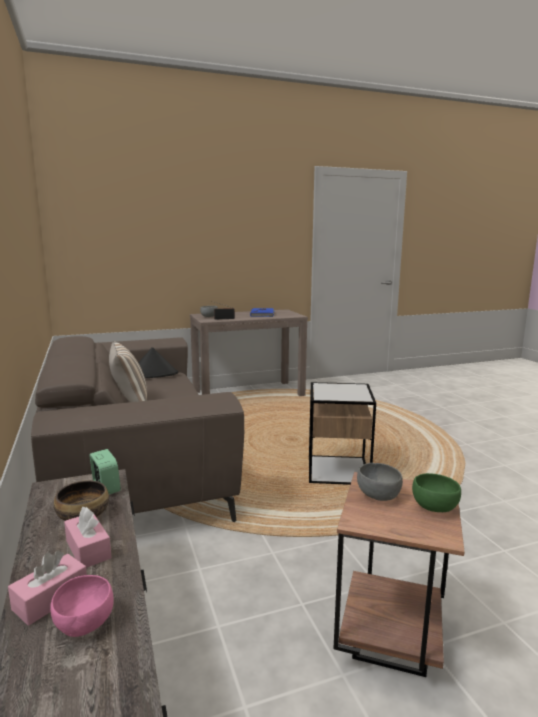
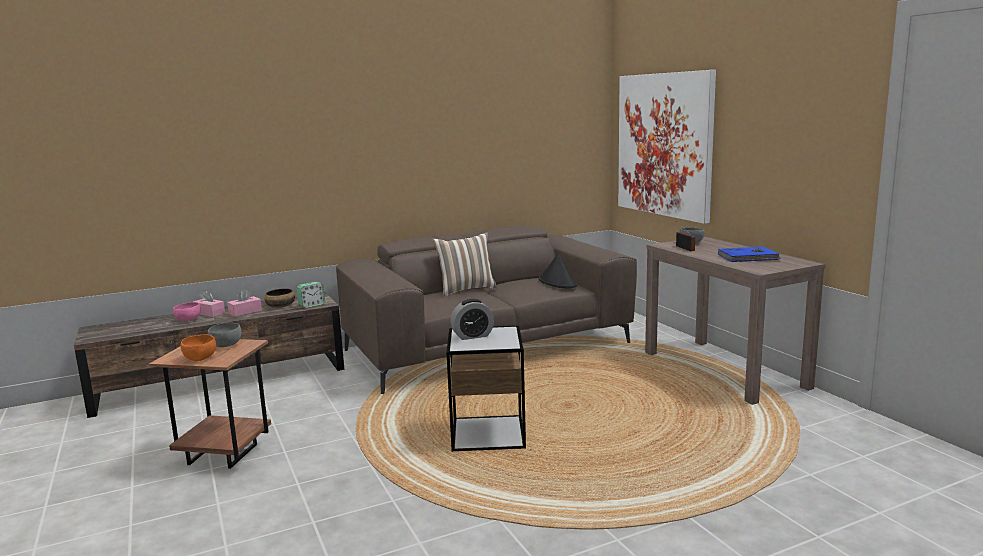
camera: 85 degrees right, 0 degrees up
(131, 248) = (664, 145): none -> picture
(336, 394) = (472, 336): none -> alarm clock
(434, 508) = (200, 358): green bowl -> orange bowl

